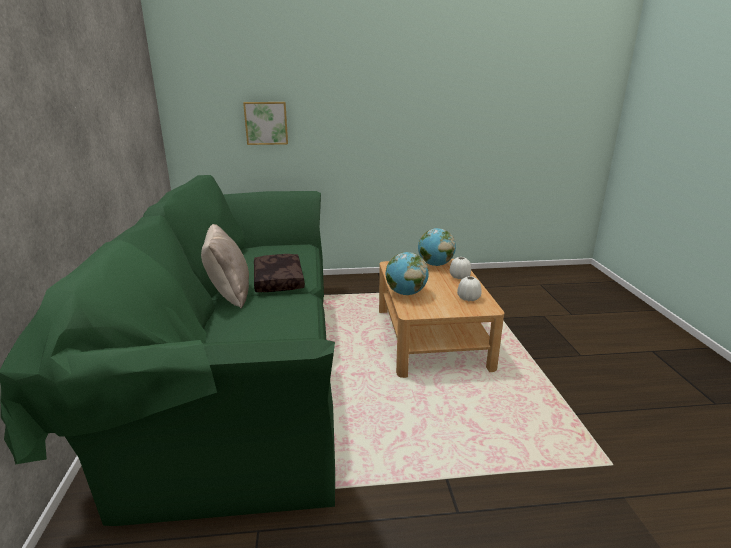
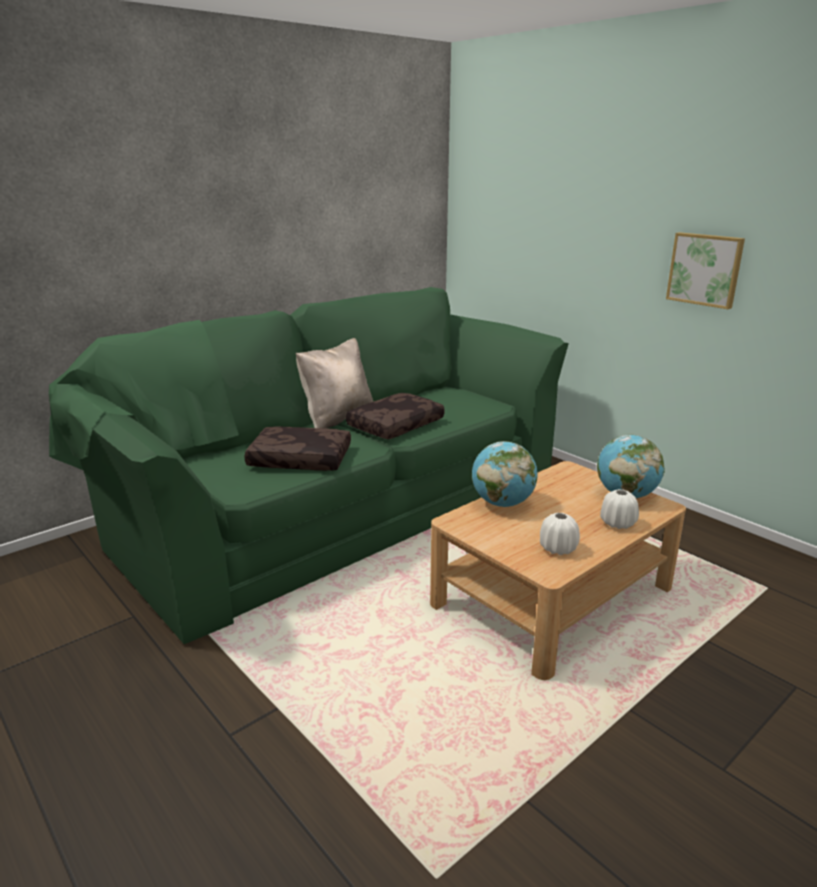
camera: 55 degrees right, 0 degrees up
(266, 123) = (543, 234): picture -> picture (705, 269)
(276, 327) = (299, 460): none -> brown pillow

